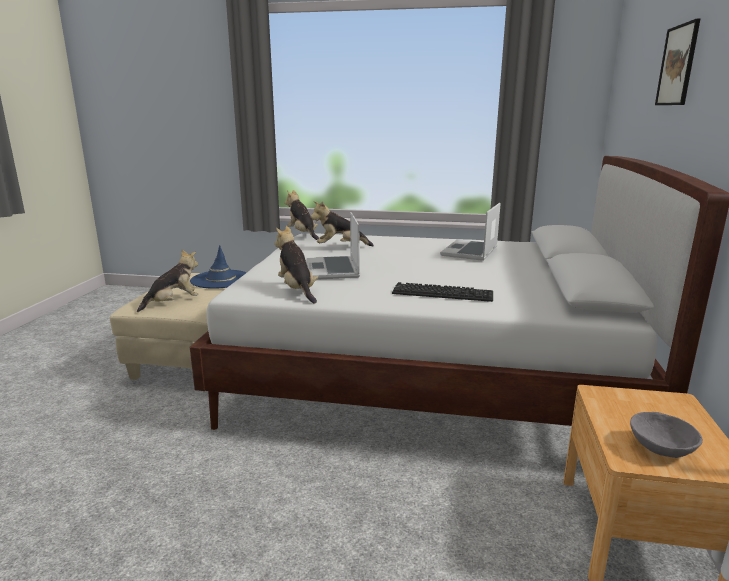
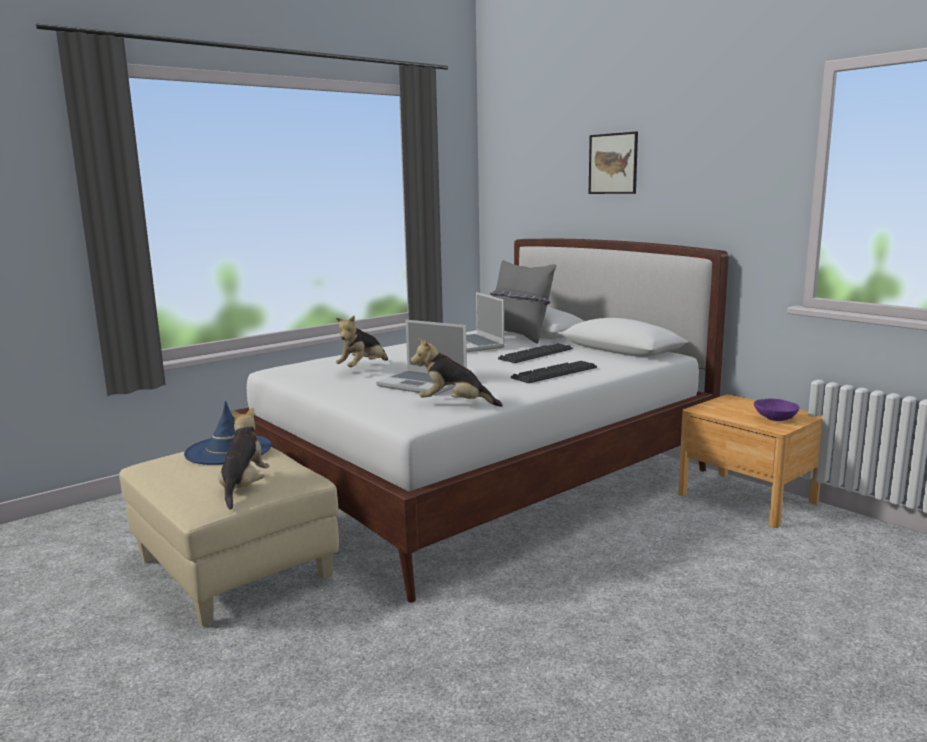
camera: 50 degrees left, 5 degrees down
(303, 234) = (273, 370): plush toy -> none
(490, 274) = (536, 354): none -> keyboard
(537, 255) = (519, 336): none -> grey pillow
(660, 448) = (774, 419): grey bowl -> purple bowl

